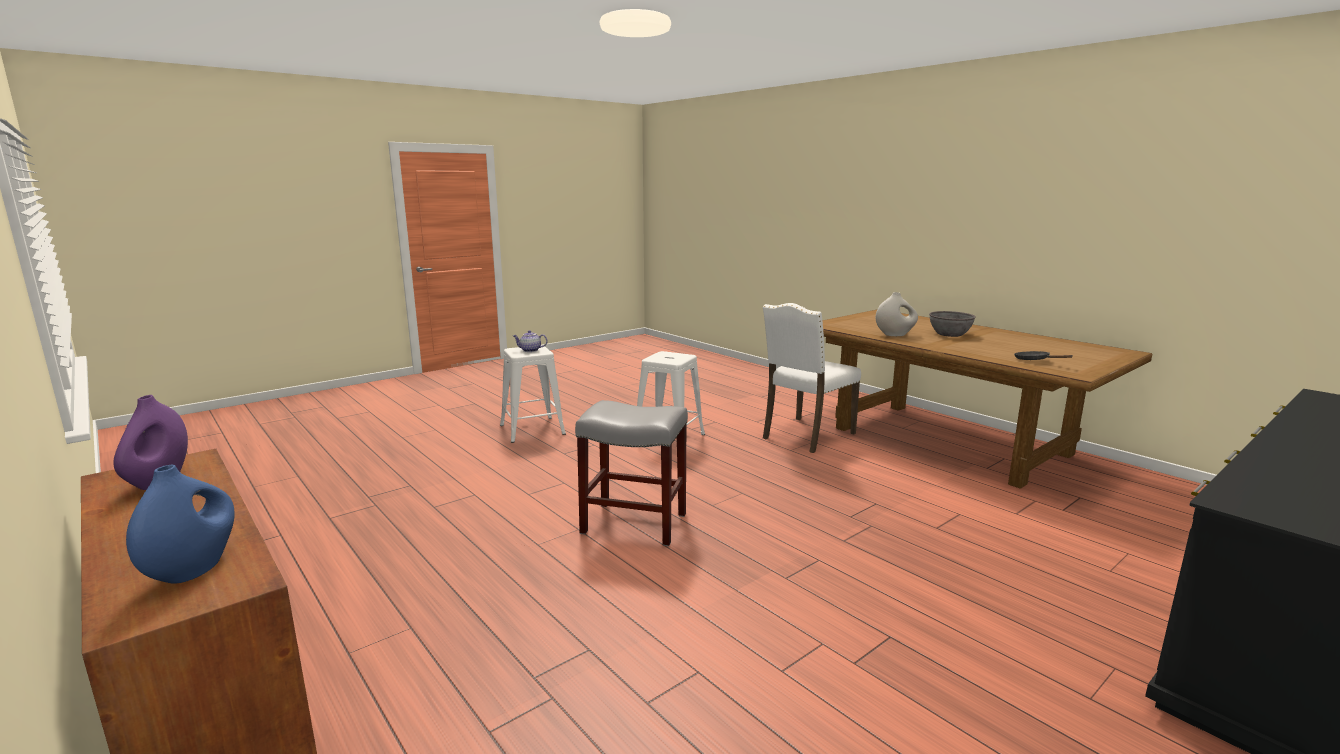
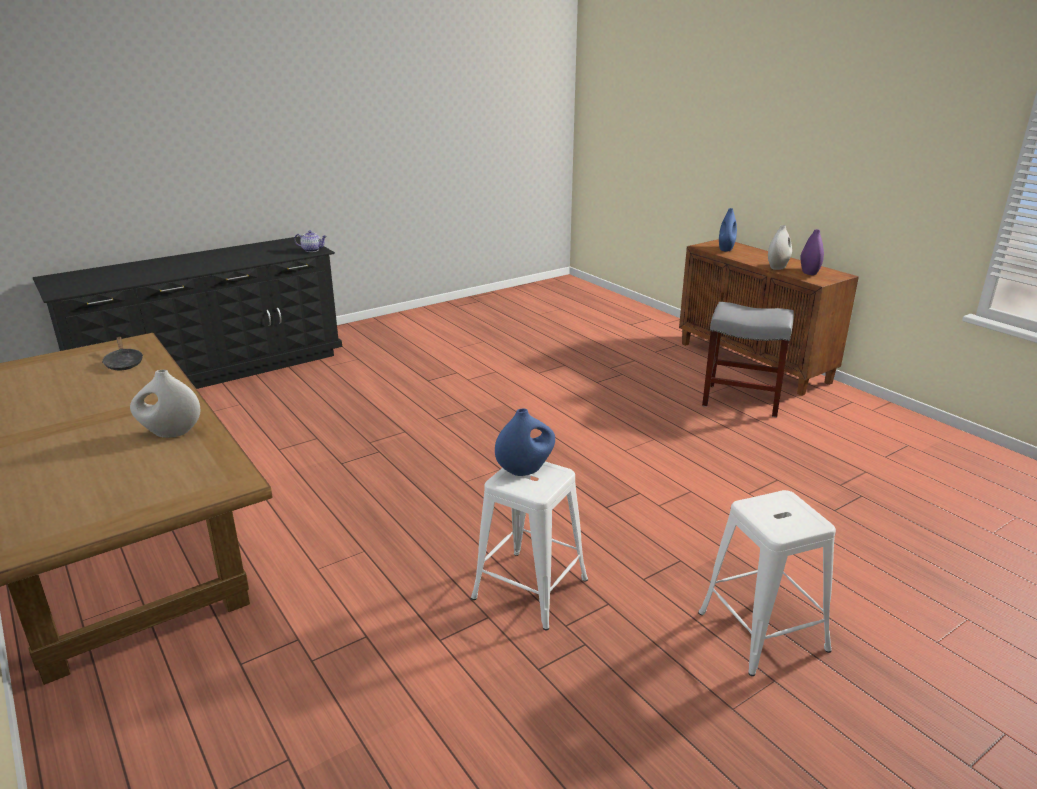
camera: 175 degrees left, 10 degrees up
(196, 495) = (777, 267): none -> white vase
(530, 350) = (778, 514): teapot -> teapot (312, 250)
(633, 524) = (577, 453): grey stool -> grey stool (742, 400)
(673, 359) = (525, 469): none -> blue vase
(806, 436) = (315, 585): white chair -> none
(949, 334) = (81, 432): grey bowl -> none

